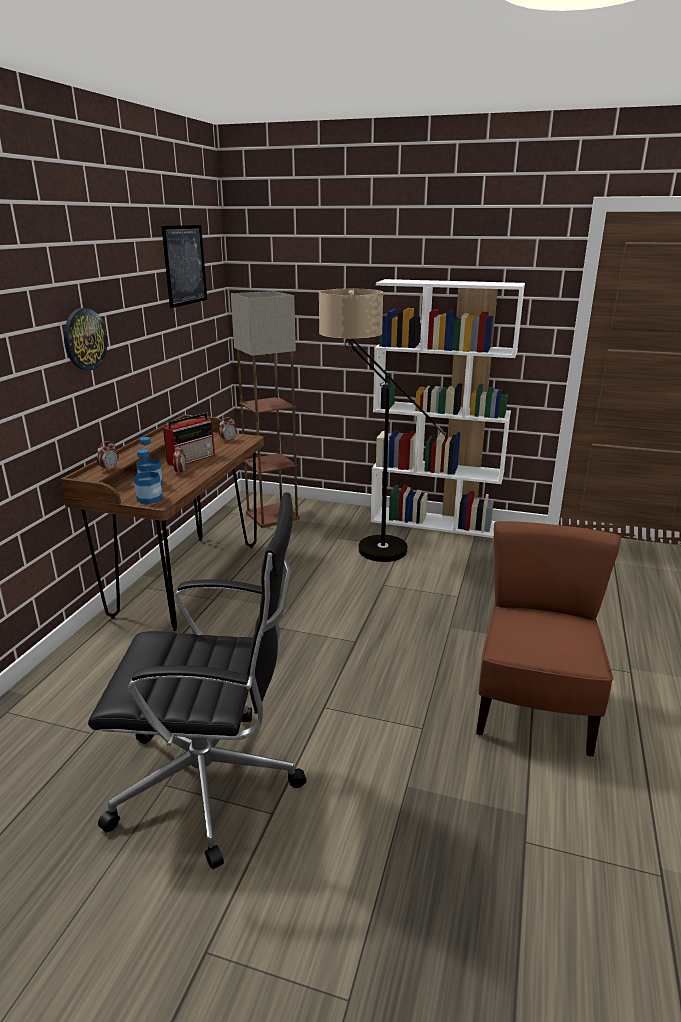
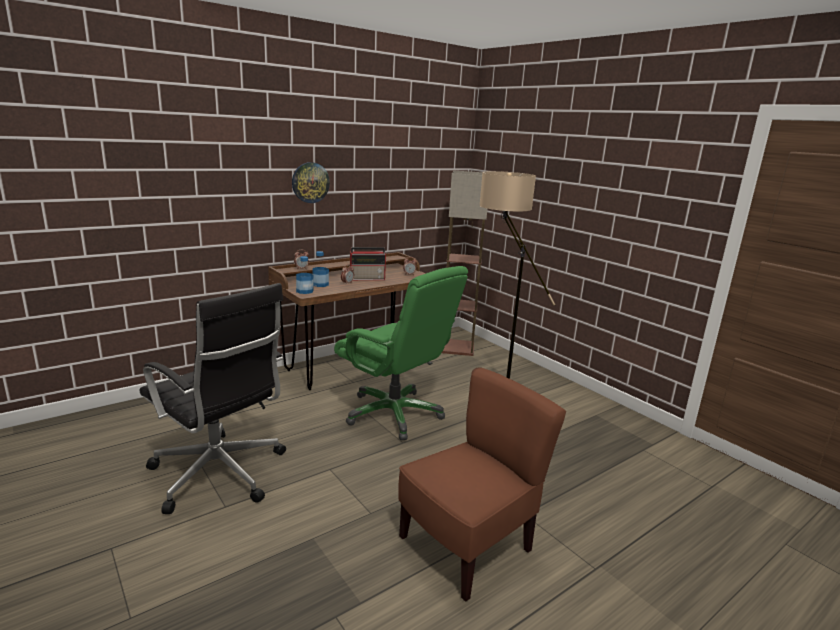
camera: 35 degrees right, 5 degrees down
(185, 265) = (423, 146): picture -> none
(307, 615) = (394, 414): none -> green office chair
(435, 522) = (577, 392): white bookcase -> none

